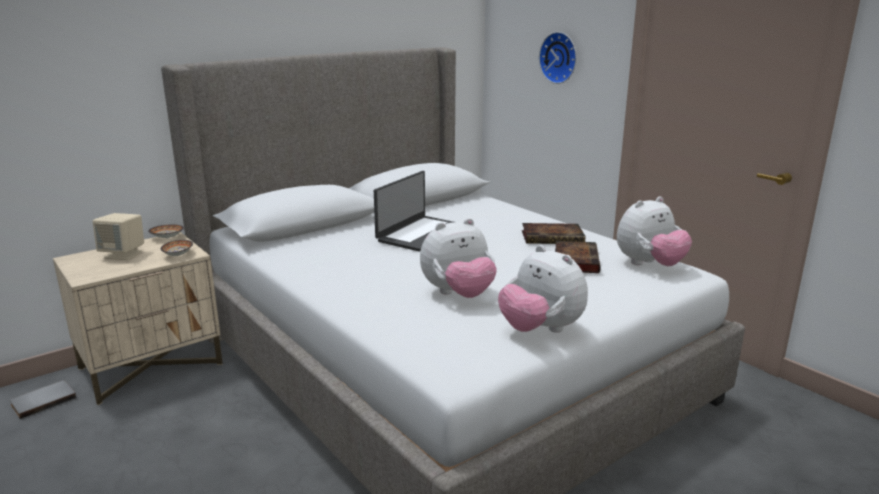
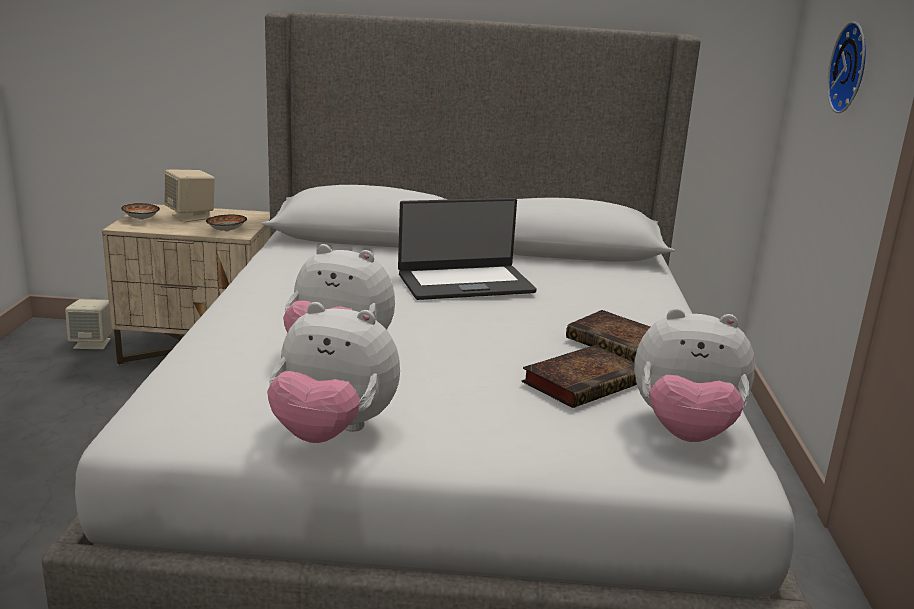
camera: 40 degrees right, 0 degrees up
(43, 400) = (93, 343): grey book -> beige speaker
(167, 237) = (253, 213): bowl -> bowl (141, 219)
(540, 329) = (332, 432): plush toy -> plush toy turned 75 degrees counterclockwise

